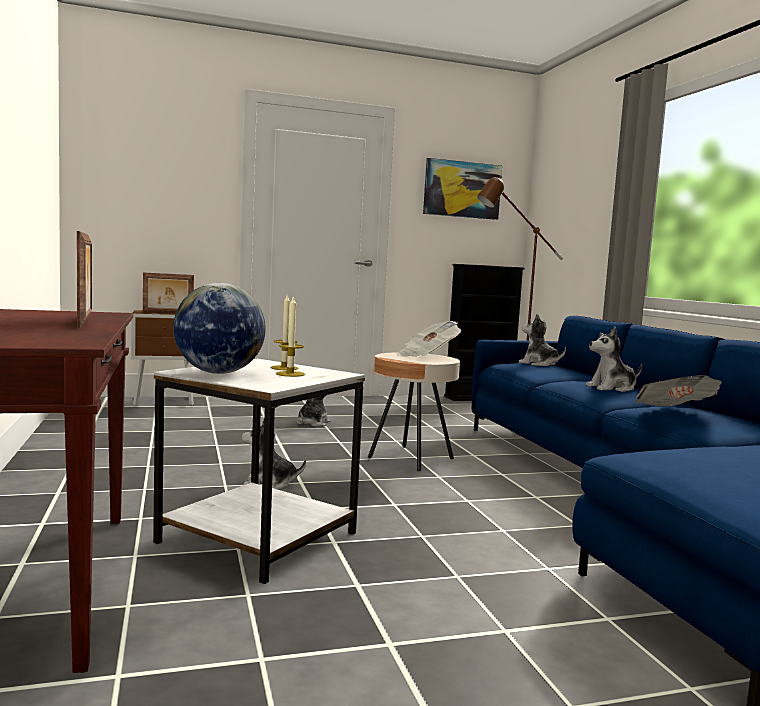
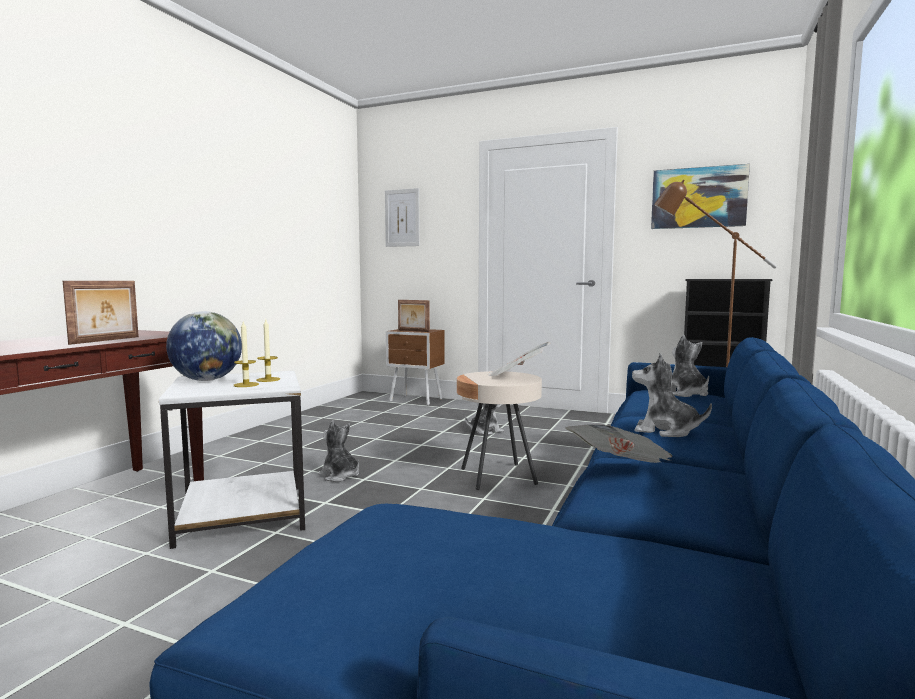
camera: 40 degrees right, 0 degrees up
(133, 165) = (402, 218): none -> picture

